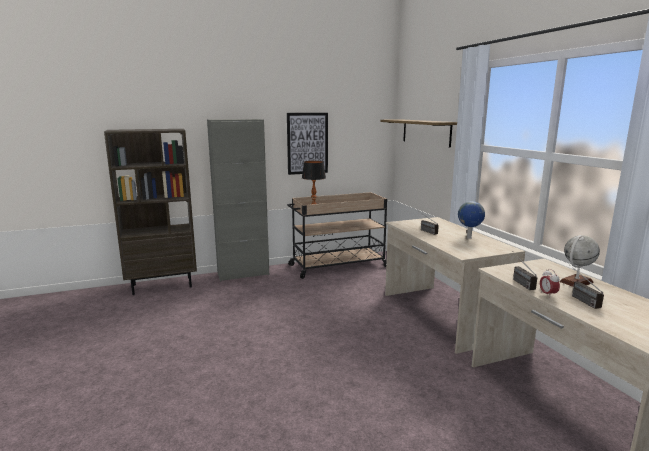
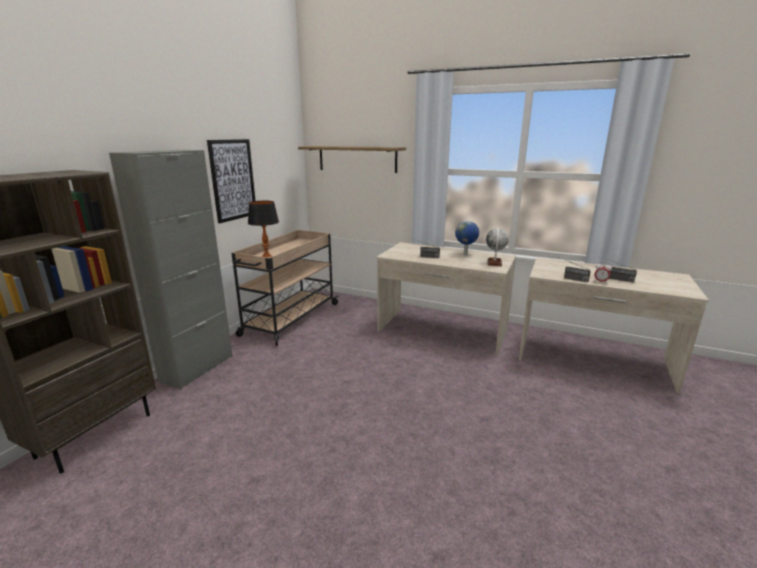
camera: 45 degrees left, 5 degrees up
(576, 282) = (587, 268): globe -> globe (494, 263)

